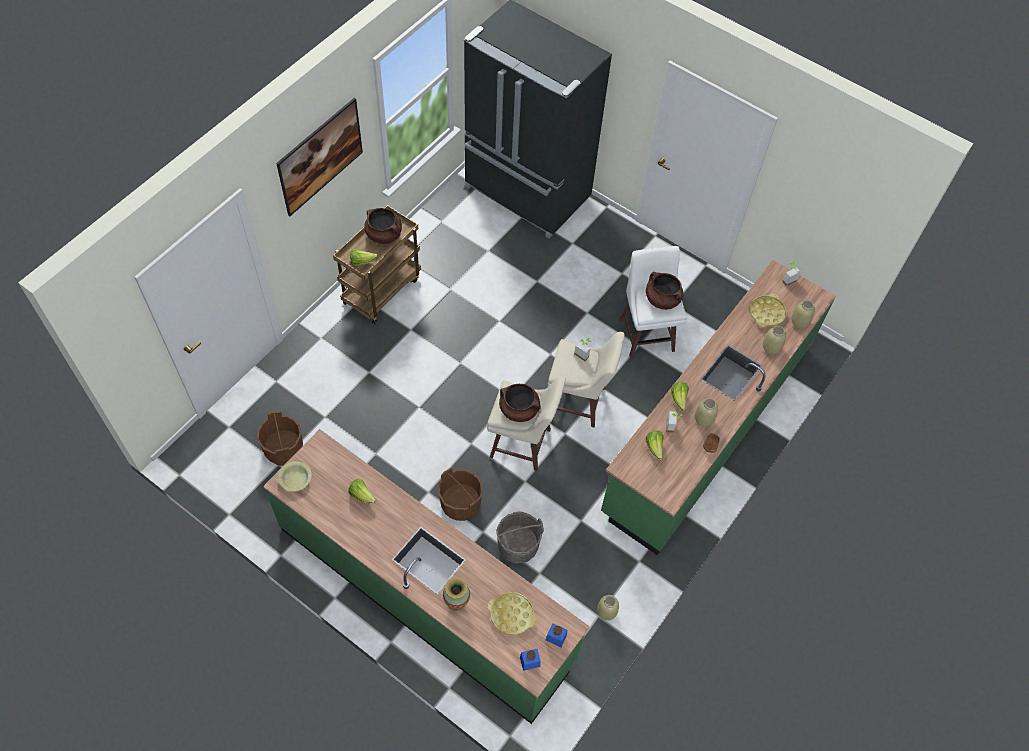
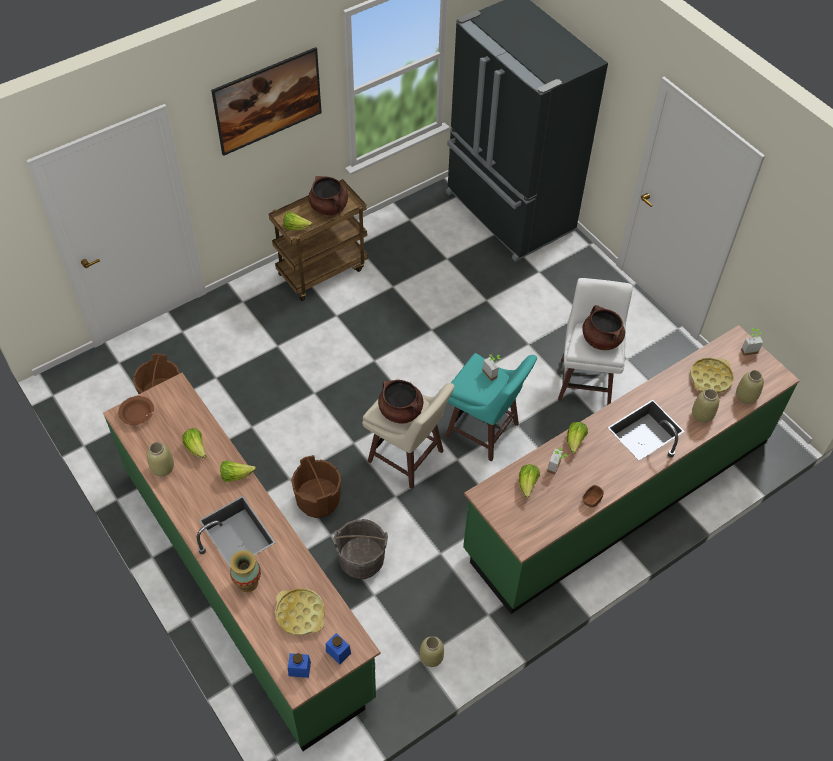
camera: 20 degrees right, 5 degrees down
(295, 479) = (137, 414): yellow bowl -> brown bowl
(407, 510) = (236, 475): none -> lettuce
(578, 402) = (483, 431): beige stool -> turquoise stool
(704, 419) = (595, 470): beige vase -> beige vase (163, 468)

